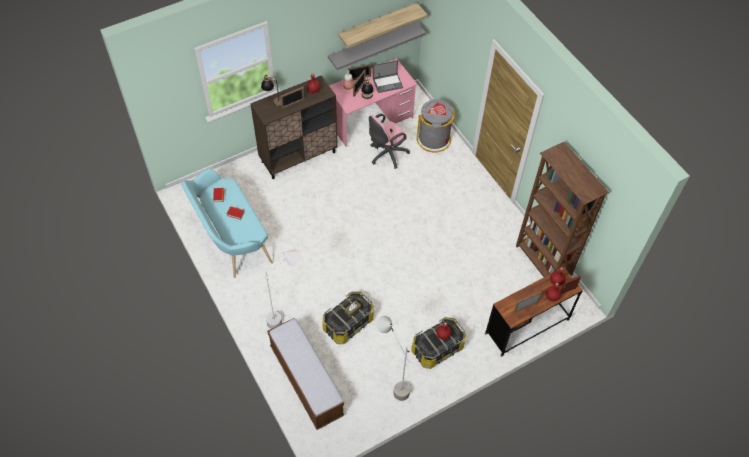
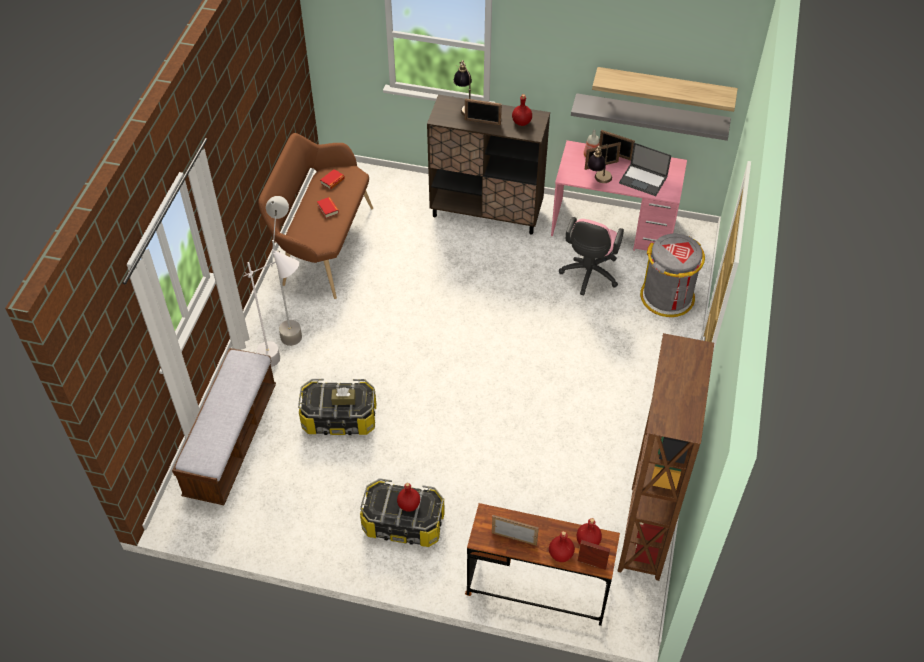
camera: 45 degrees right, 5 degrees down
(231, 239) = (322, 246): turquoise bench -> brown bench
(386, 154) = (588, 275): pink office chair -> pink office chair turned 75 degrees counterclockwise
(391, 384) = (311, 518): grey floor lamp -> grey floor lamp (292, 323)

